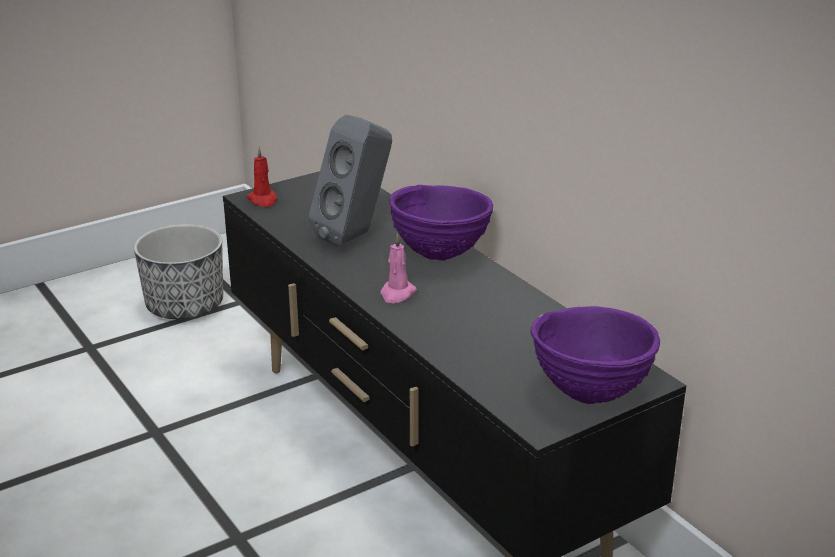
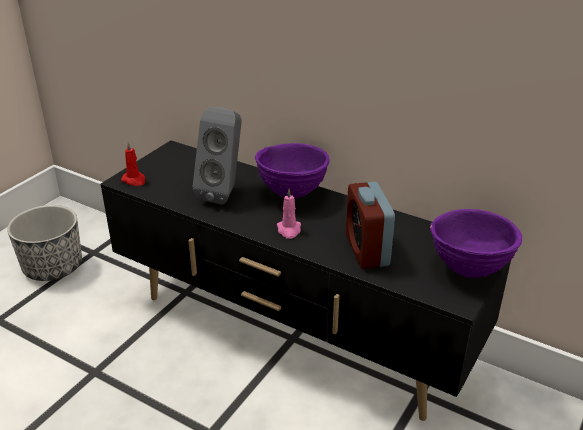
camera: 25 degrees left, 5 degrees up
(475, 339) = (367, 250): none -> alarm clock

